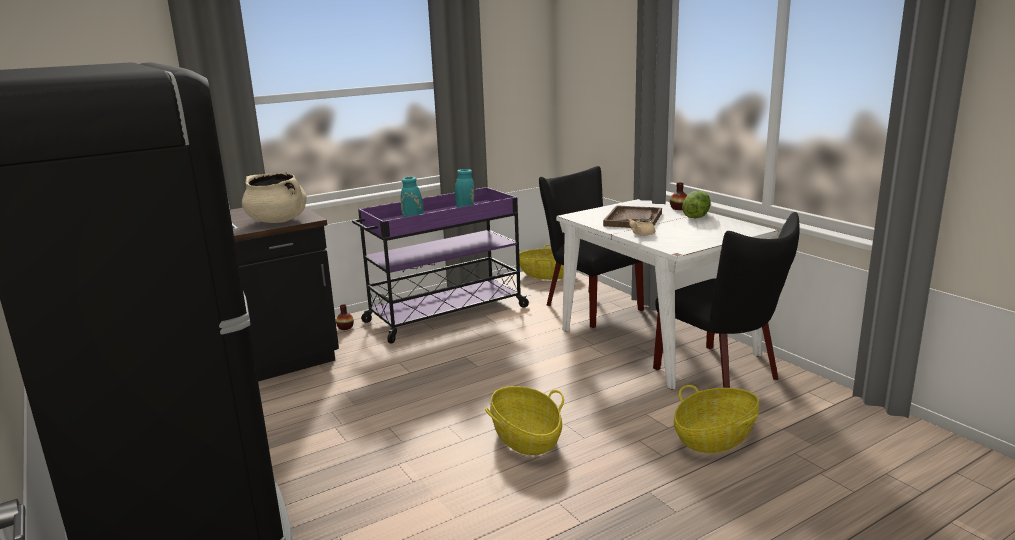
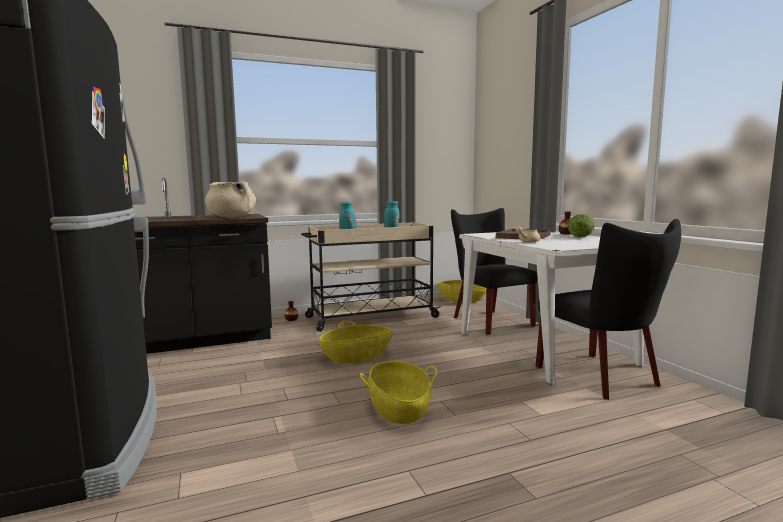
camera: 10 degrees right, 10 degrees down
(444, 315) = (370, 317): purple cart -> beige cart
(715, 438) = (589, 429): basket -> basket (357, 357)

